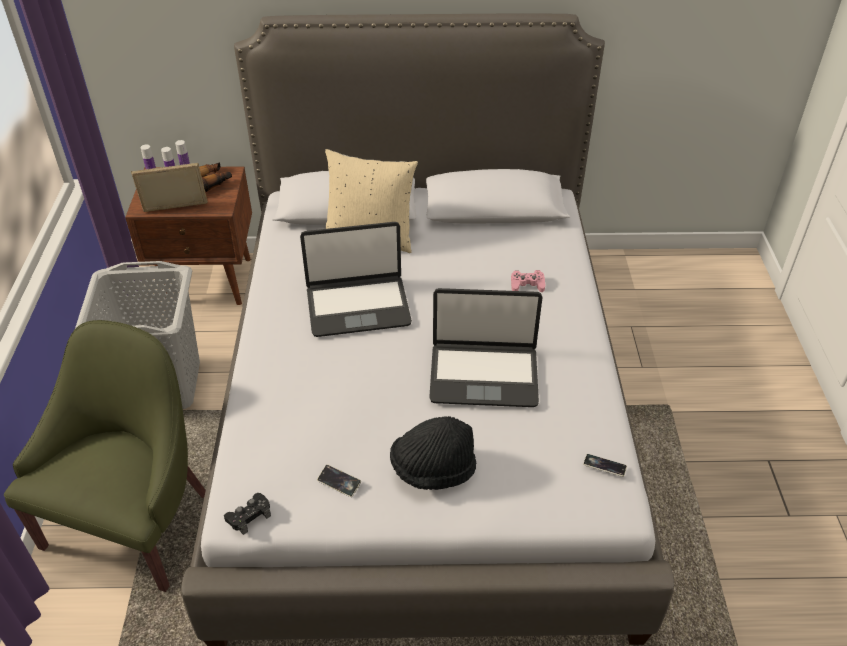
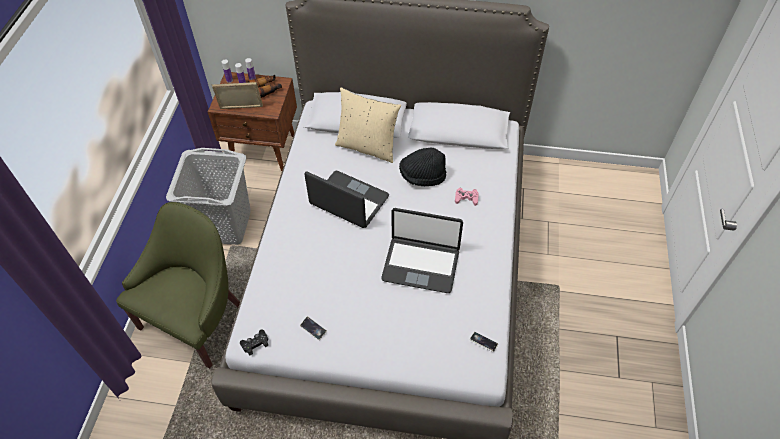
camera: 10 degrees right, 10 degrees up
(358, 306) = (349, 201): laptop -> laptop turned 150 degrees counterclockwise
(433, 469) = (373, 328): black hat -> black hat (422, 176)

